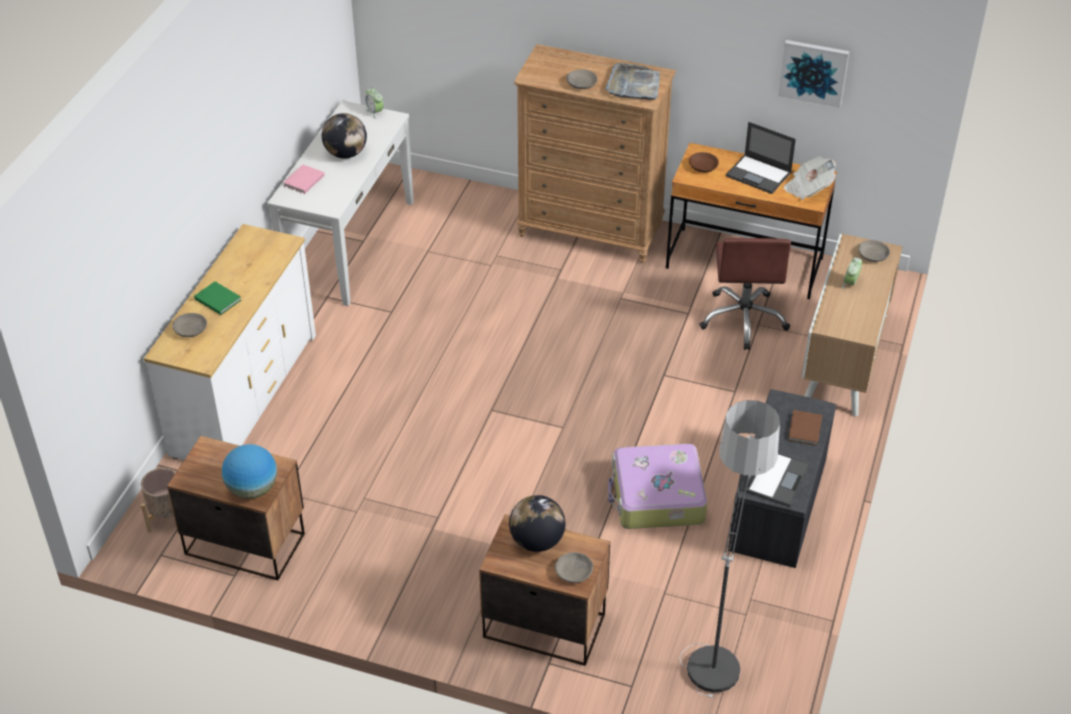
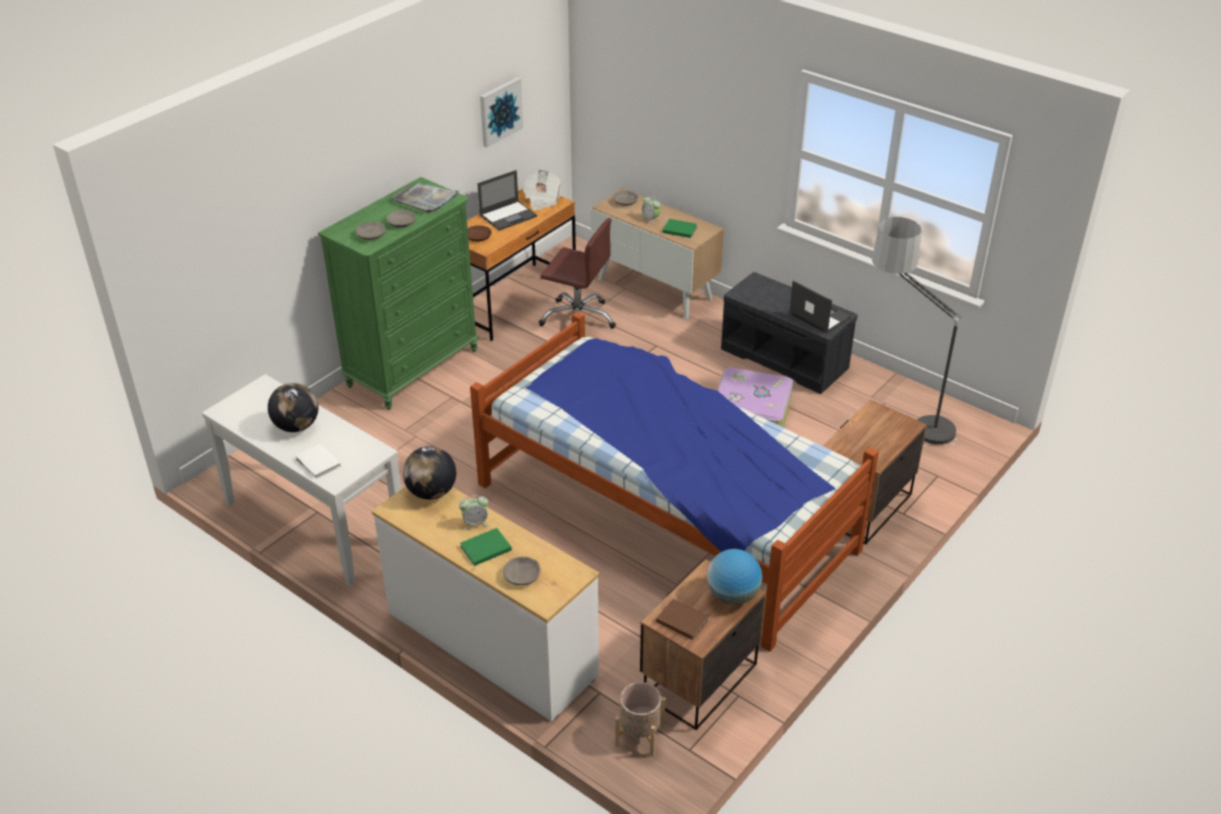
camera: 70 degrees left, 5 degrees down
(303, 181) = (318, 463): pink book -> white book
(375, 112) = (244, 394): alarm clock -> alarm clock (475, 523)
(457, 466) = (665, 515): none -> bed
(537, 541) = (858, 436): globe -> globe (431, 492)
(574, 572) = (897, 424): grey bowl -> grey bowl (371, 235)
(590, 230) = (413, 367): brown dresser -> green dresser
(805, 428) = (774, 290): brown book -> brown book (681, 619)
(845, 310) = (679, 229): none -> green book

